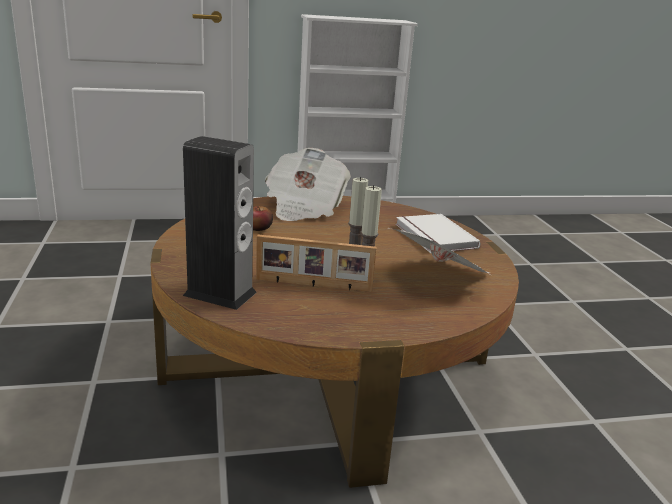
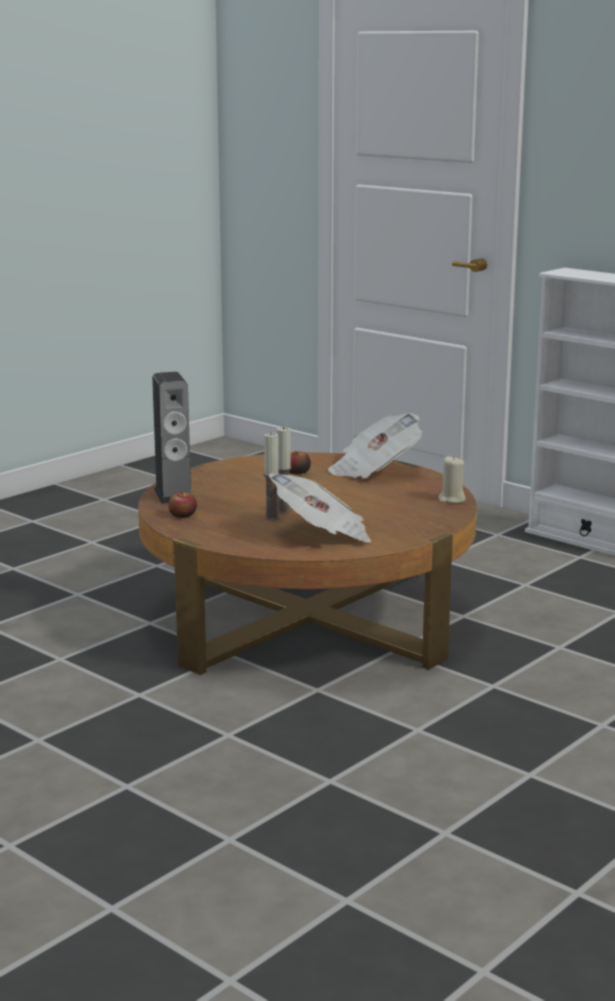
camera: 55 degrees right, 5 degrees down
(294, 314) = (183, 515): none -> apple
(313, 285) = (234, 509): picture frame -> none
(414, 214) = (451, 499): none -> beige candle
(433, 236) = (411, 515): white book -> none

